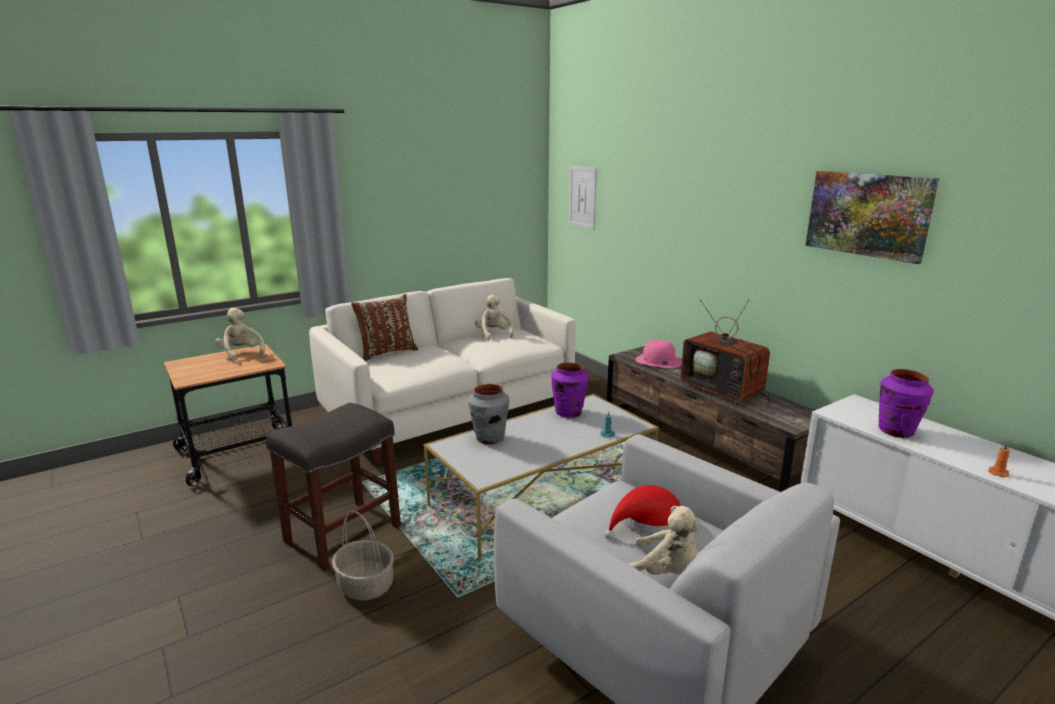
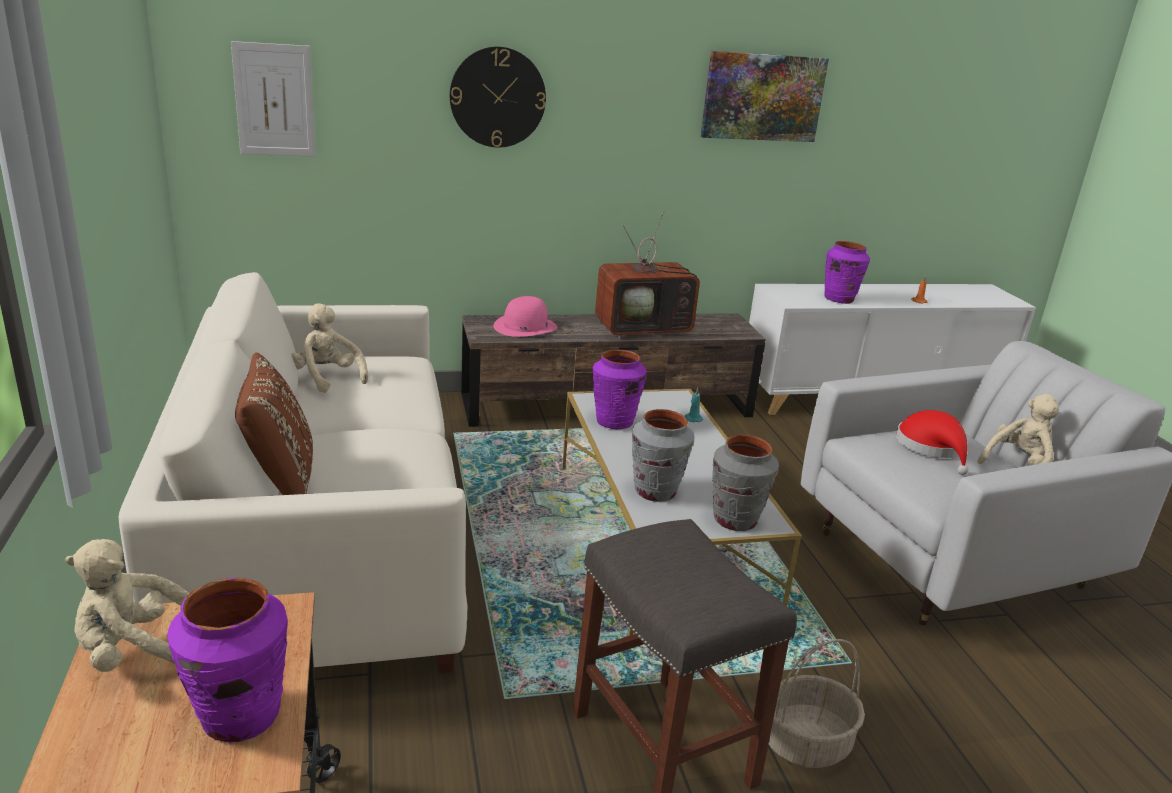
camera: 70 degrees left, 5 degrees up
(210, 373) = (239, 716): none -> purple vase
(476, 467) = (735, 520): none -> grey vase
(494, 334) = (327, 378): beige plush toy -> beige plush toy turned 45 degrees clockwise
(675, 202) = (497, 97): none -> wall clock

